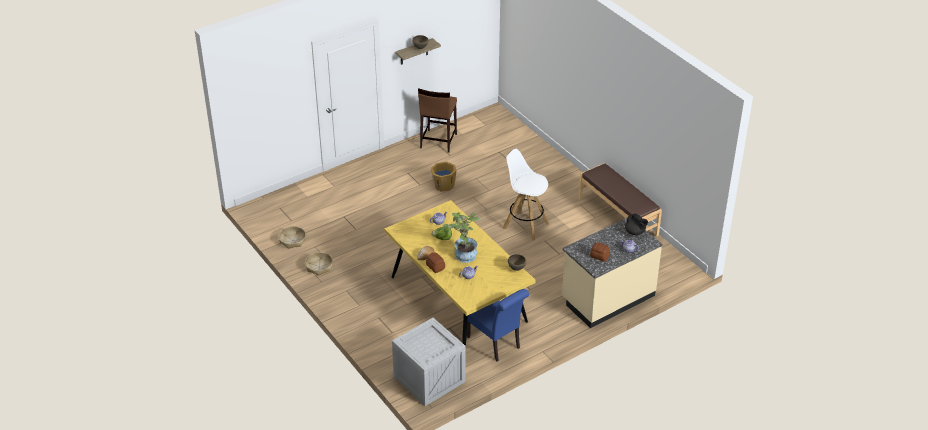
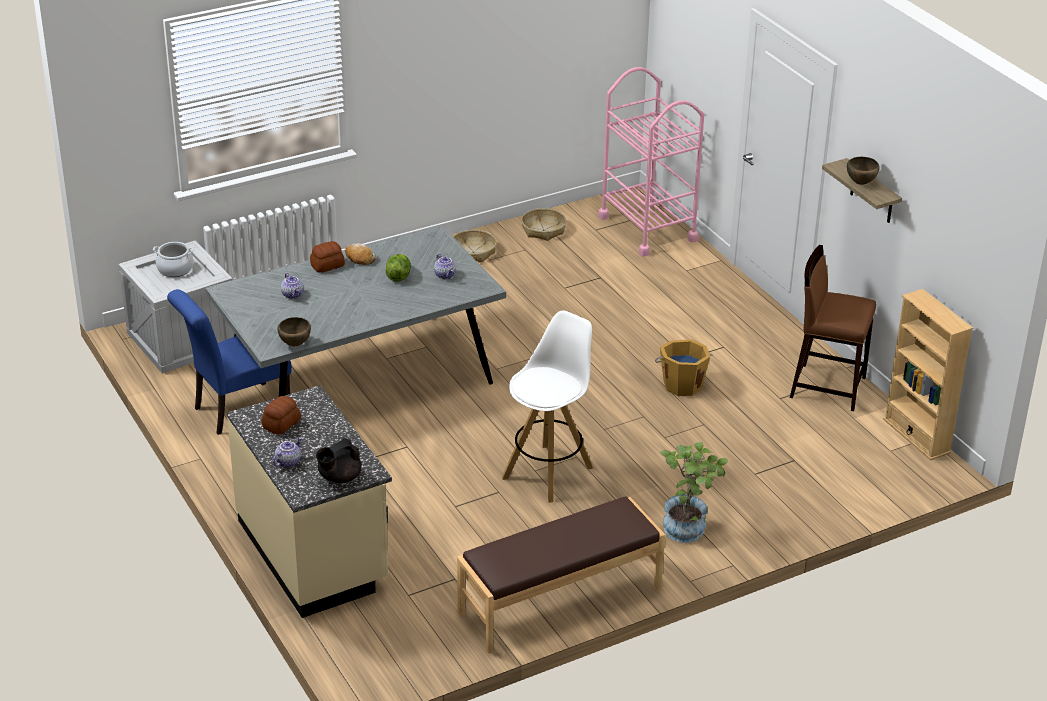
camera: 95 degrees right, 5 degrees down
(289, 201) = (647, 228): none -> pink cart
(423, 345) = (175, 269): none -> cooking pot
(457, 299) = (360, 379): yellow dining table -> grey dining table
(463, 254) = (352, 293): potted plant -> potted plant (688, 526)
(473, 117) = (916, 436): none -> beige bookcase

